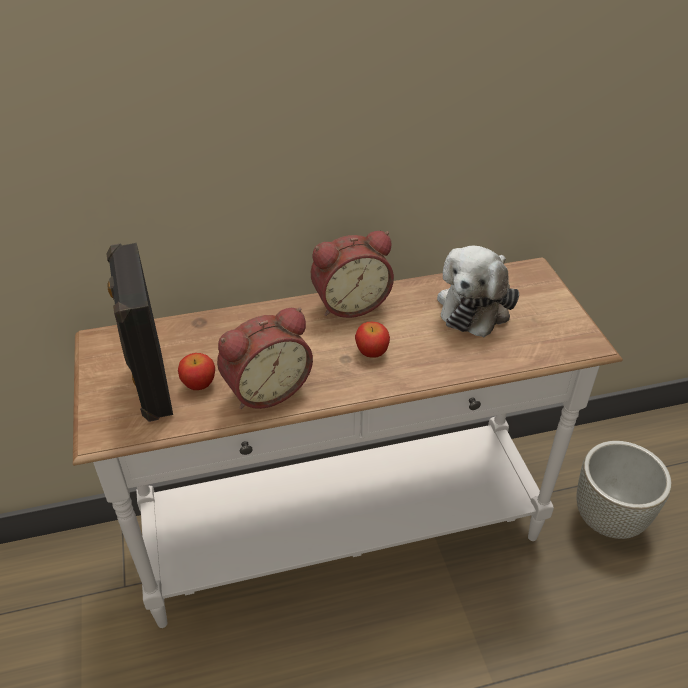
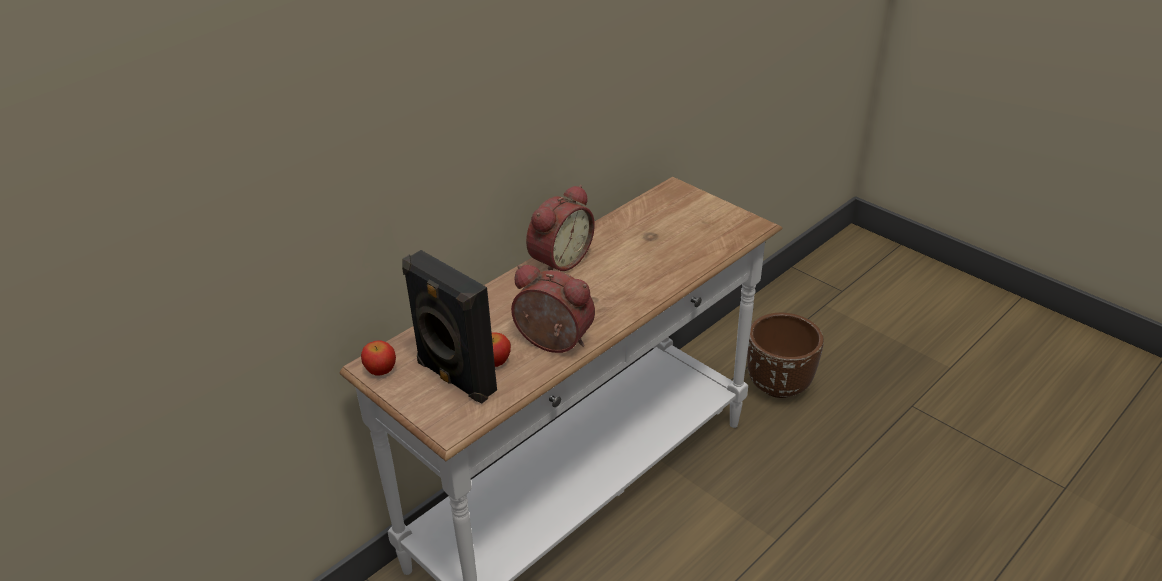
camera: 30 degrees left, 5 degrees down
(265, 388) = (552, 343): alarm clock -> alarm clock turned 90 degrees counterclockwise
(371, 352) = (608, 287): apple -> apple (380, 370)
(476, 305) = (655, 227): plush toy -> none
(607, 518) = (777, 386): grey planter -> brown planter

